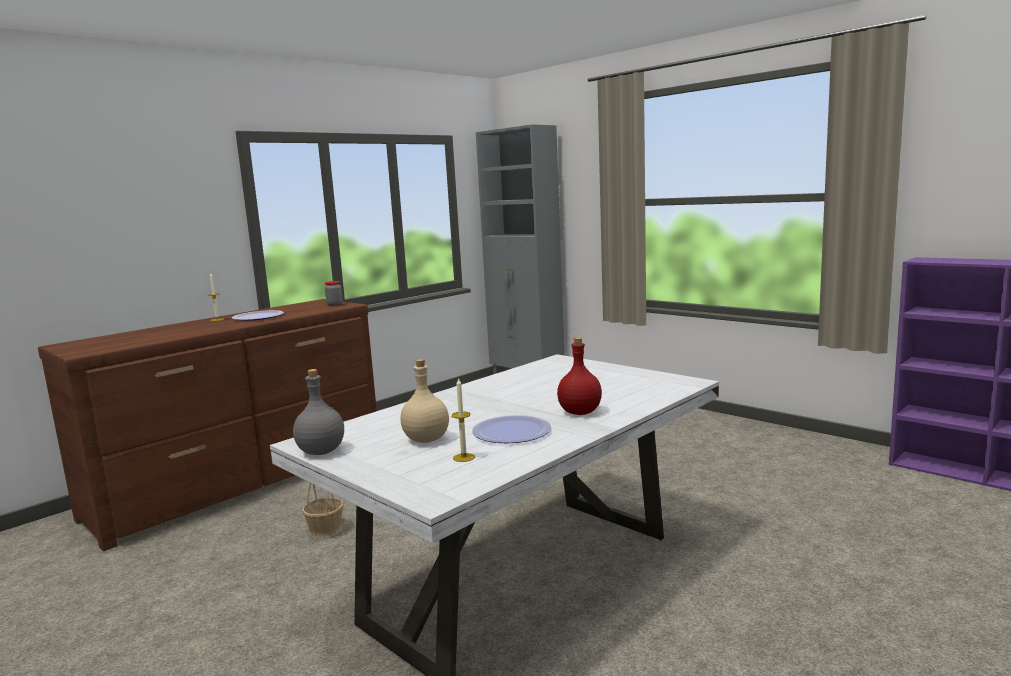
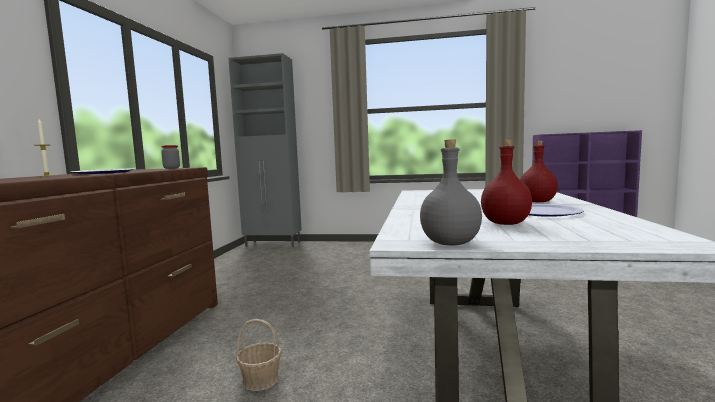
camera: 35 degrees left, 5 degrees down
(426, 440) = (506, 223): beige bottle -> red bottle
(464, 457) = (580, 225): candle -> none

